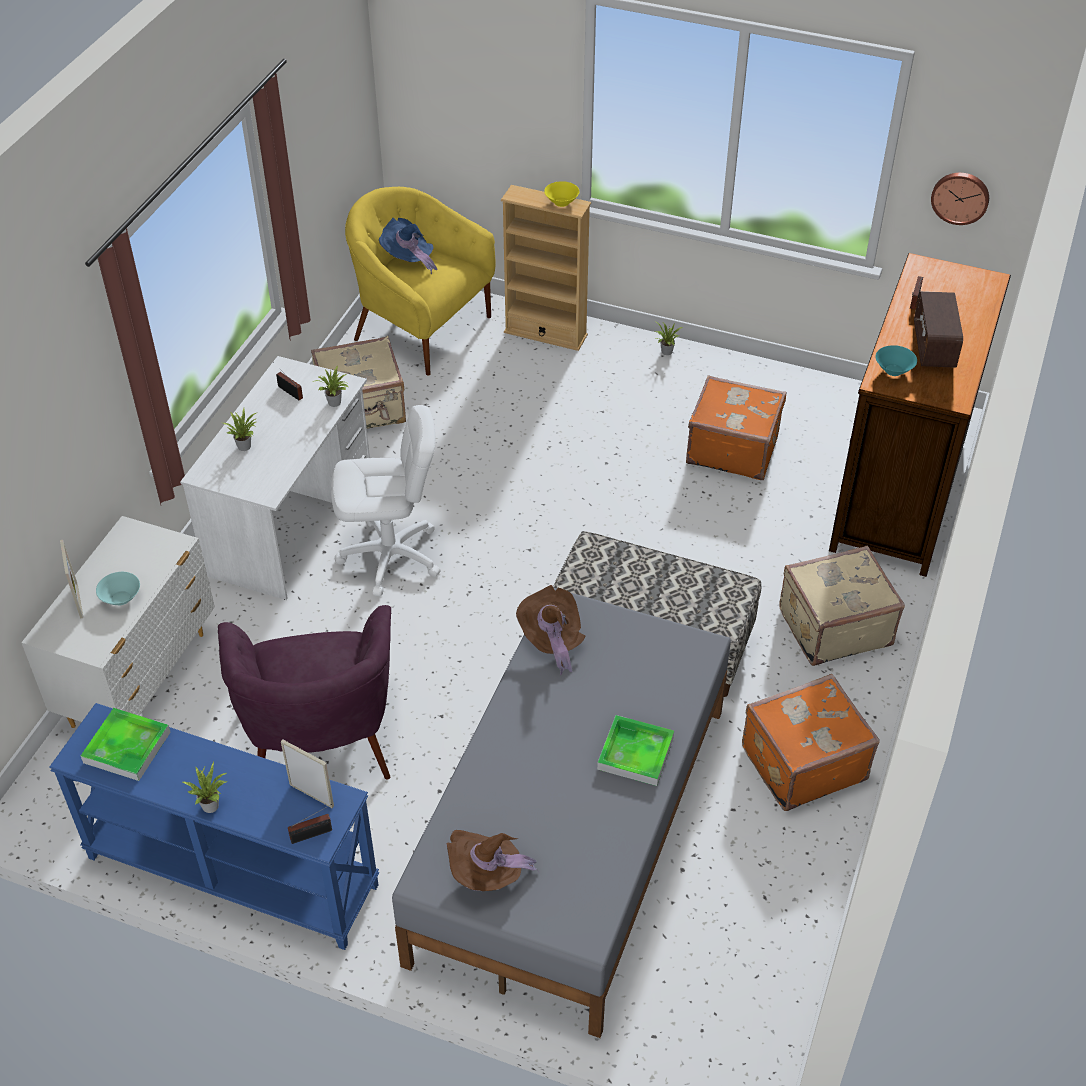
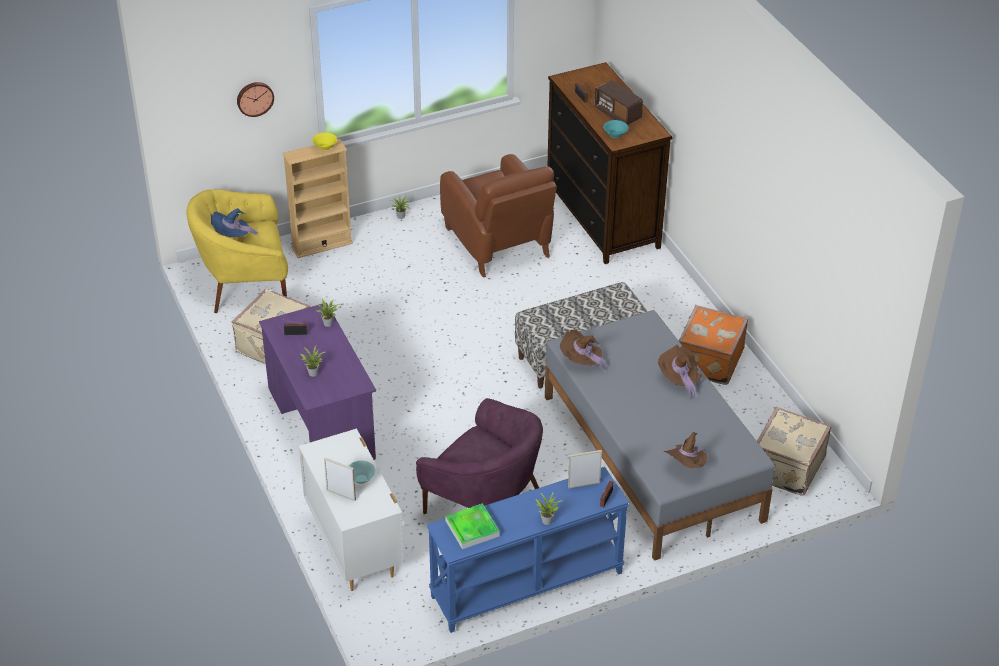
camera: 45 degrees left, 5 degrees down
(291, 522) = (321, 423): white desk -> purple desk
(391, 557) = (400, 403): white office chair -> none
(635, 753) = (679, 380): tray -> brown hat
(732, 448) = (498, 244): orange suitcase -> brown armchair
(833, 626) = (649, 296): beige suitcase -> beige suitcase (785, 467)
(960, 197) = (554, 32): wall clock -> wall clock (254, 98)

